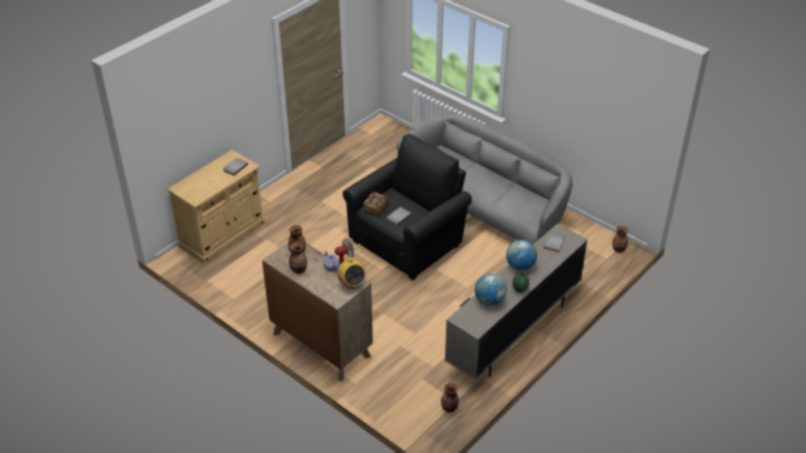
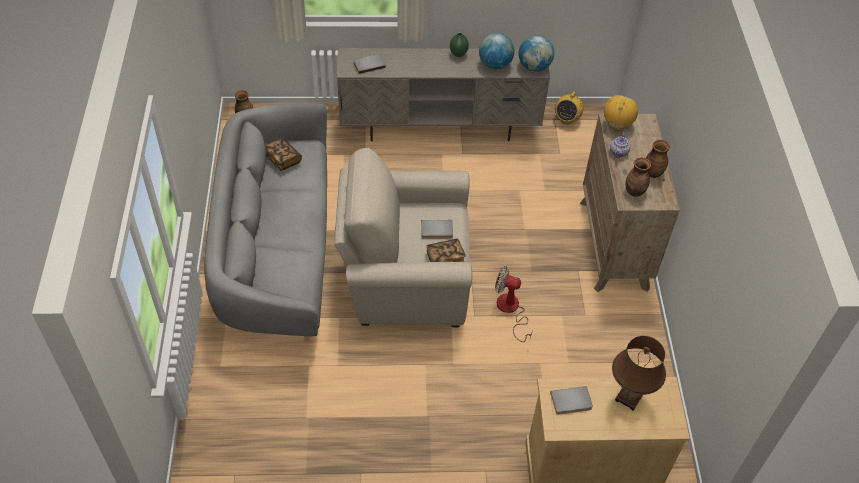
camera: 135 degrees left, 10 degrees up
(210, 184) = (628, 397): none -> brown table lamp
(409, 242) = (404, 278): black armchair -> beige armchair
(449, 408) = (566, 119): vase -> radio
(520, 266) = (428, 69): globe -> globe (534, 67)
(529, 201) = (283, 160): none -> book

